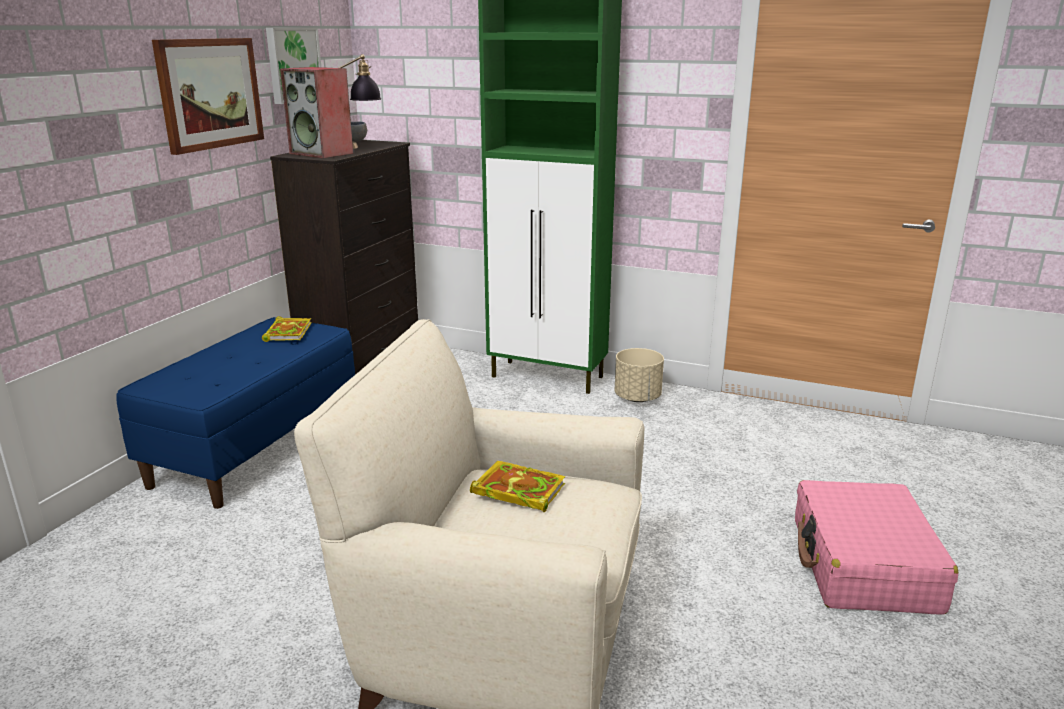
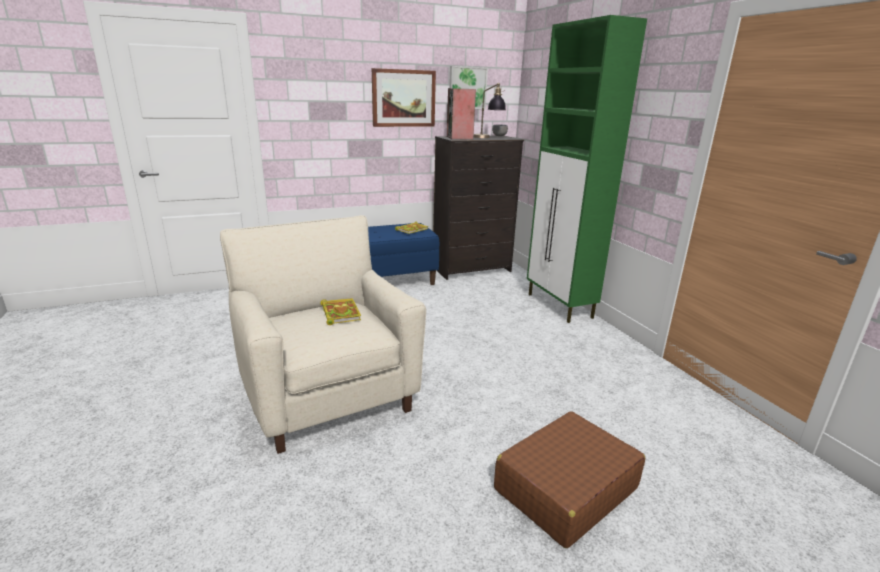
camera: 45 degrees right, 0 degrees up
(637, 398) = (594, 336): beige planter -> none
(863, 565) = (565, 489): pink suitcase -> brown suitcase

